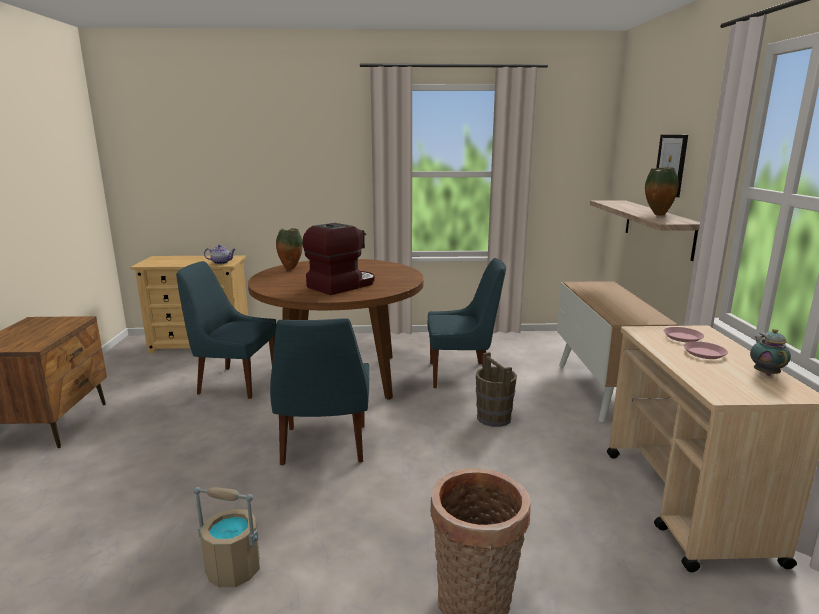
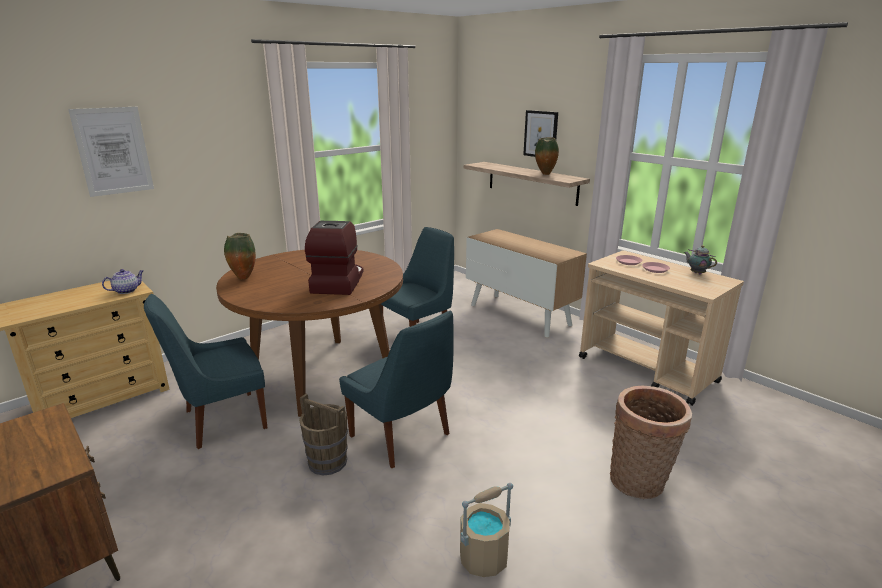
camera: 40 degrees left, 5 degrees up
(243, 155) = (113, 151): none -> picture
(494, 418) = (486, 361): brown bucket -> brown bucket (328, 462)

